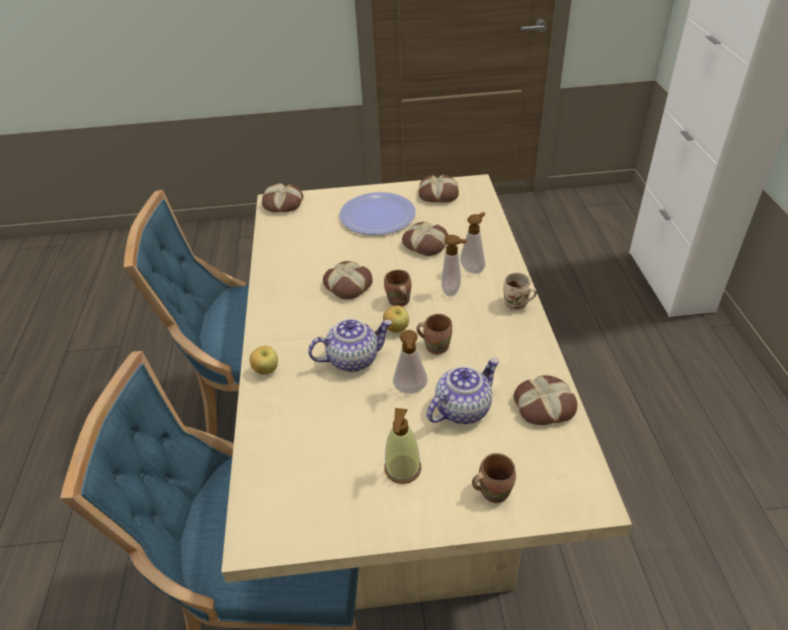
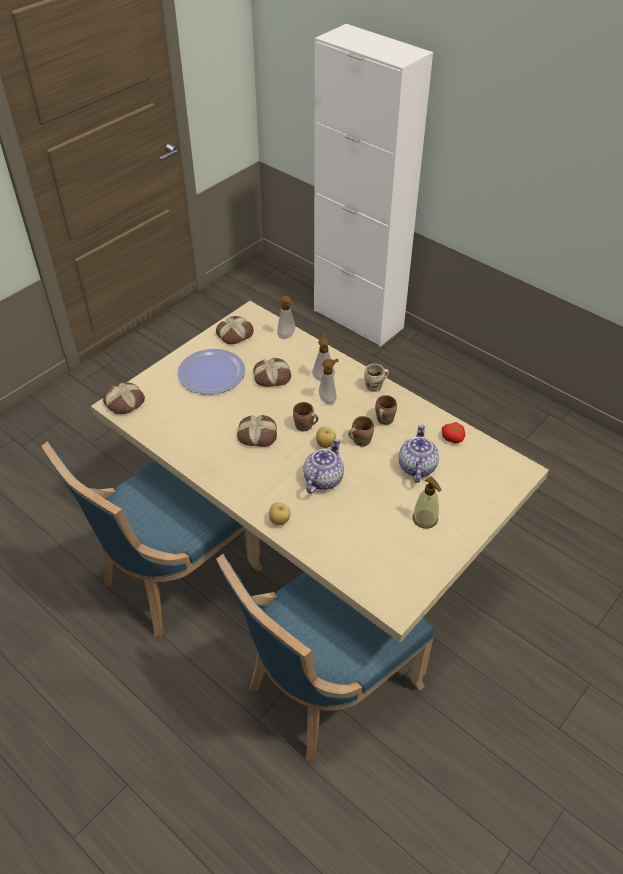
camera: 45 degrees left, 5 degrees up
(410, 391) = (378, 475): soap dispenser -> soap dispenser (287, 336)
(492, 490) = (478, 498): brown mug -> brown mug (383, 419)
(544, 405) = (453, 437): bread -> tomato

